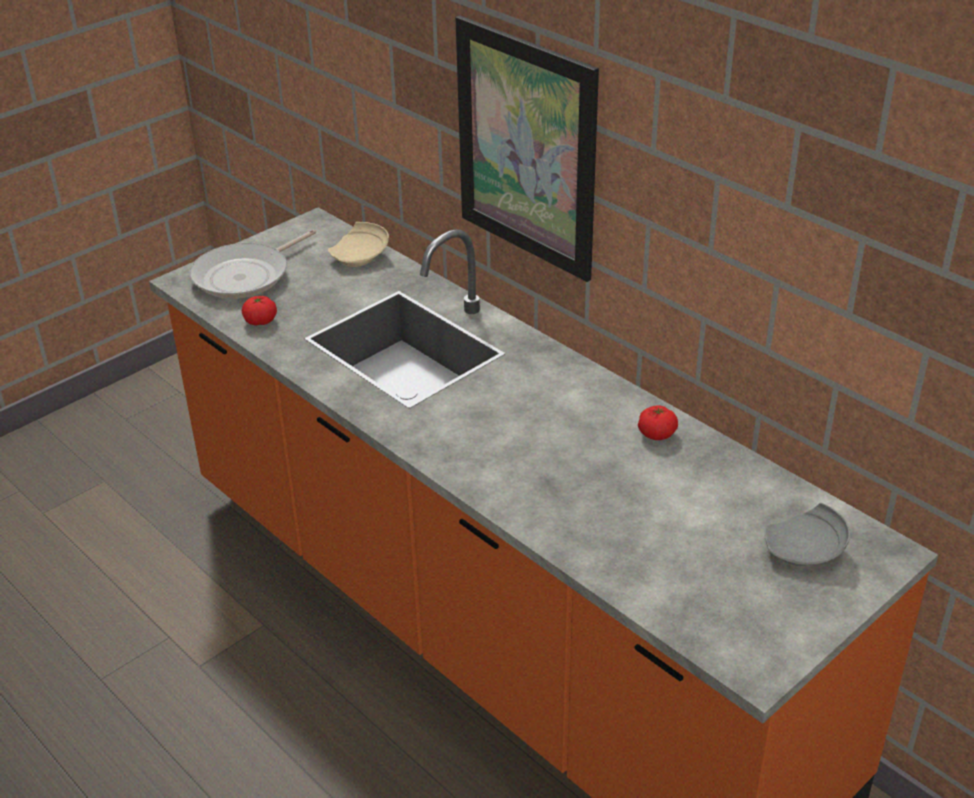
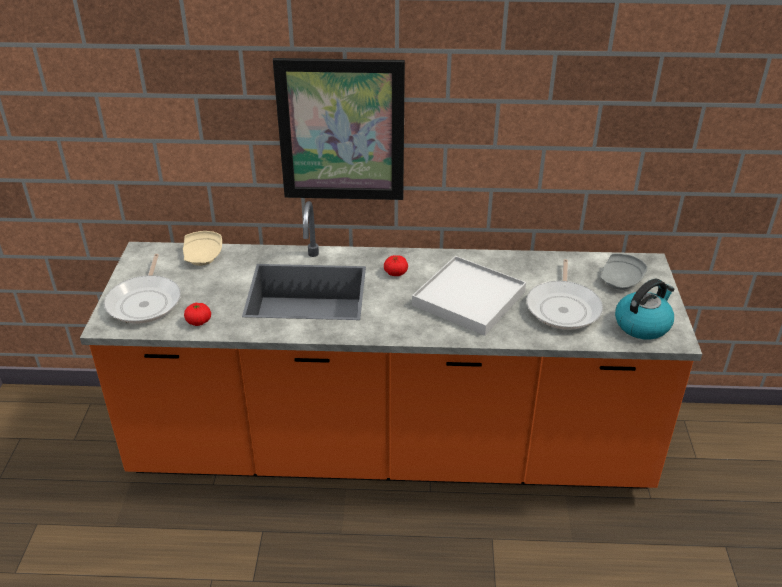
camera: 45 degrees left, 0 degrees up
(563, 455) = (468, 298): none -> white tray
(656, 434) = (493, 265): tomato -> tomato (395, 273)
(665, 535) = (563, 307): none -> frying pan
(739, 622) = (642, 324): none -> kettle

